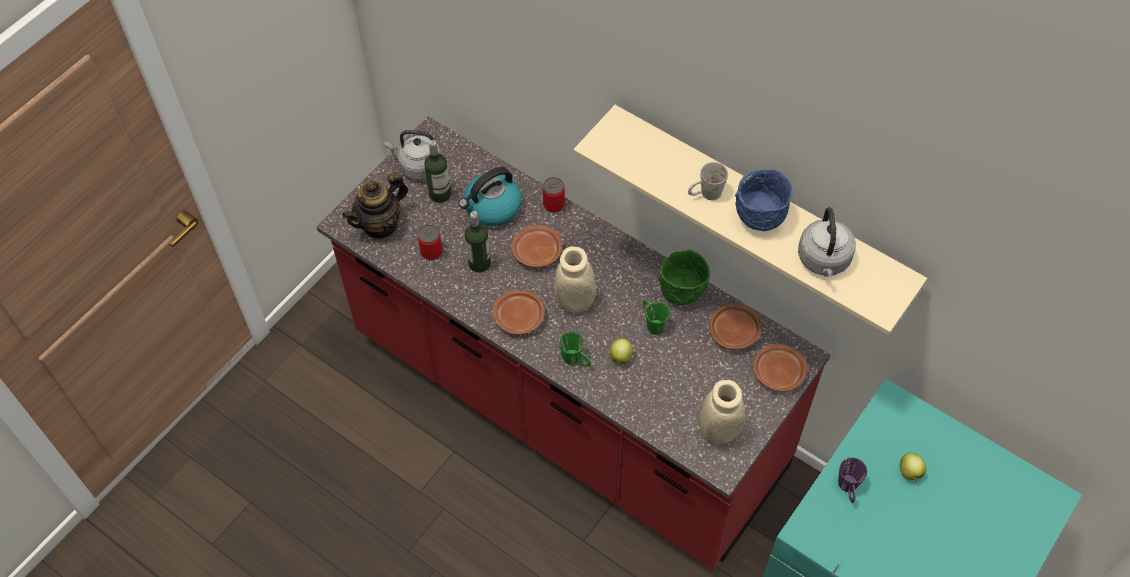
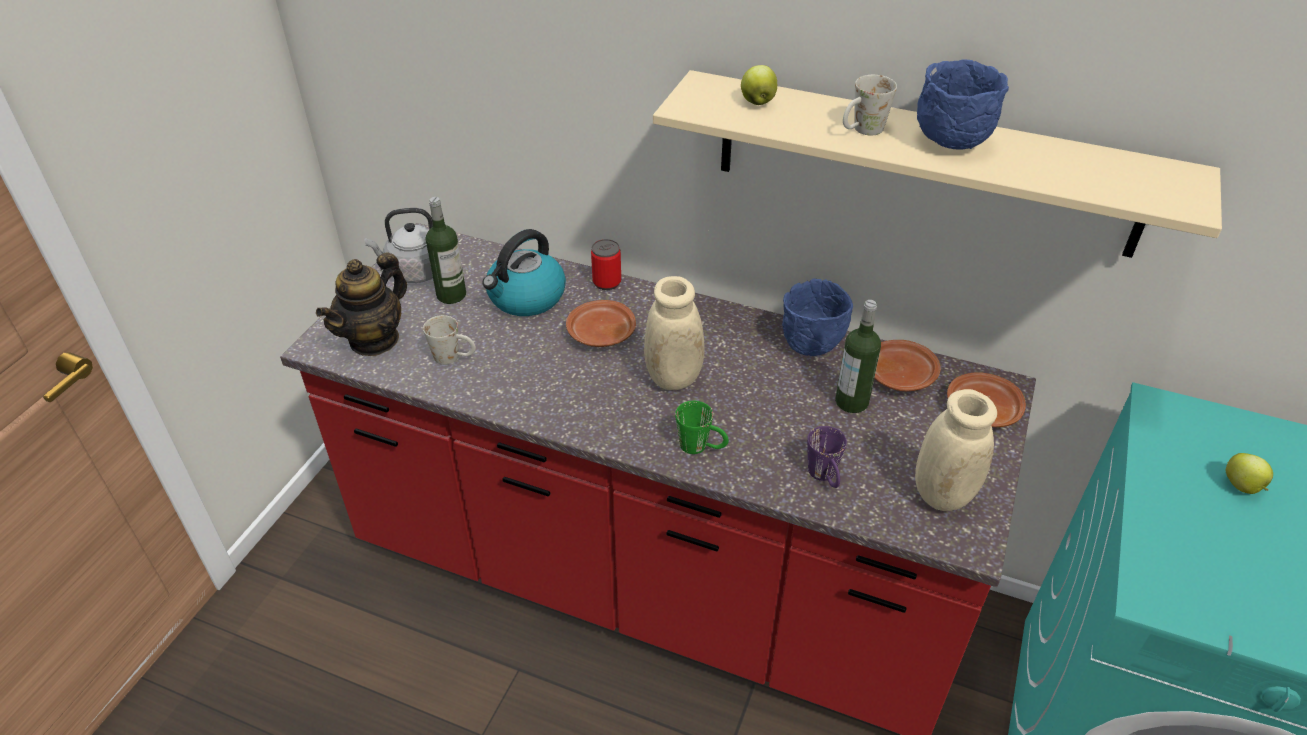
camera: 15 degrees left, 15 degrees down
(431, 252) = (454, 357): can -> white mug
(479, 263) = (526, 359): bottle -> bottle (851, 401)
(519, 317) = (601, 410): brown plate -> none
(620, 356) = (761, 431): apple -> apple (757, 102)
(652, 322) = (788, 384): green mug -> none
(683, 293) = (813, 345): green bowl -> blue bowl
(824, 261) = (1070, 170): grey kettle -> none
(848, 489) = (1176, 526): purple mug -> purple mug (825, 477)

